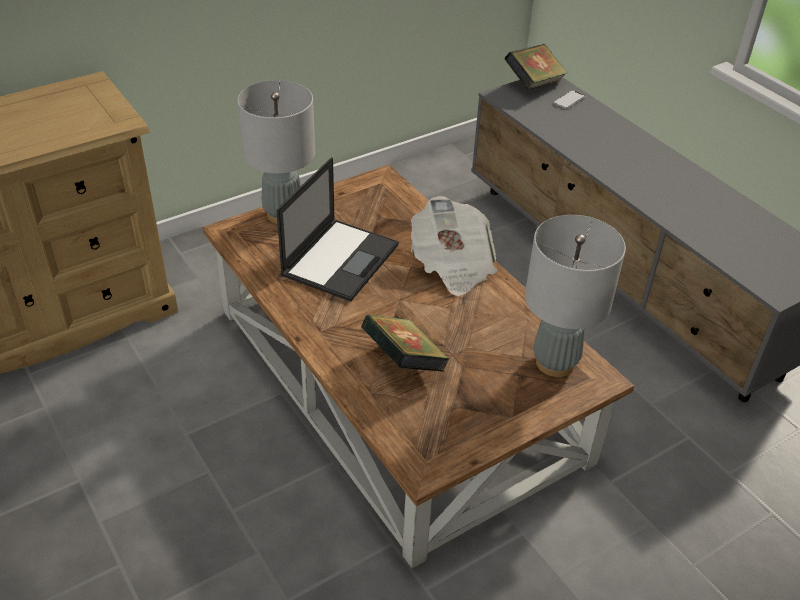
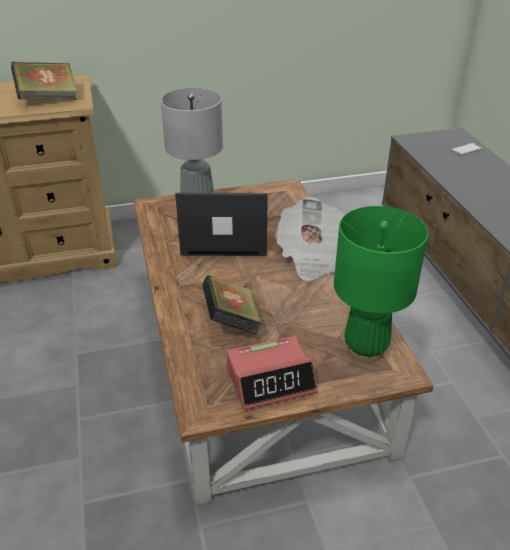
camera: 20 degrees right, 5 degrees down
(341, 259) = (223, 237): laptop -> laptop turned 135 degrees counterclockwise
(477, 418) = (271, 380): none -> alarm clock
(534, 84) = (441, 135): book -> book (48, 99)
(554, 362) = (365, 349): grey table lamp -> green table lamp

